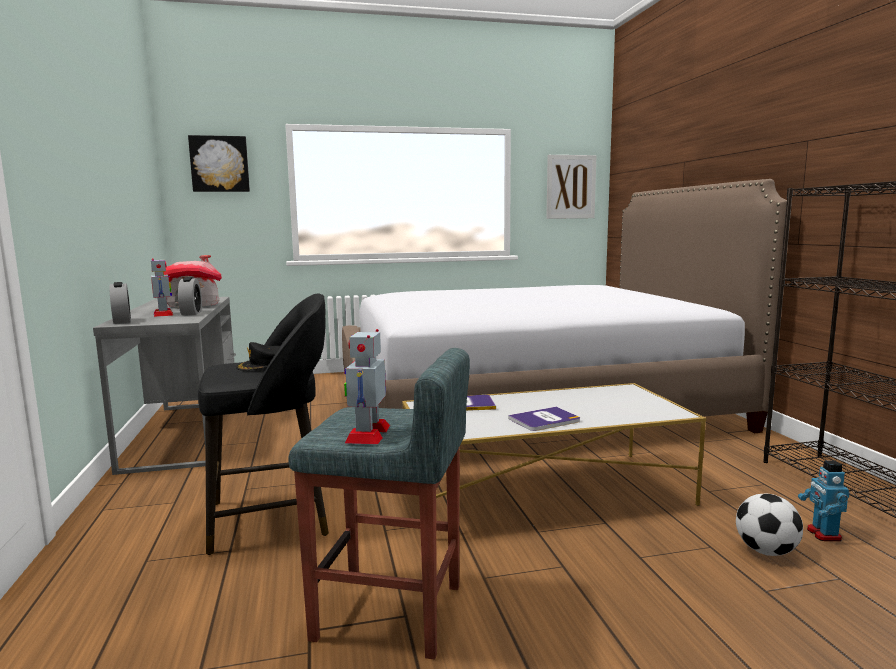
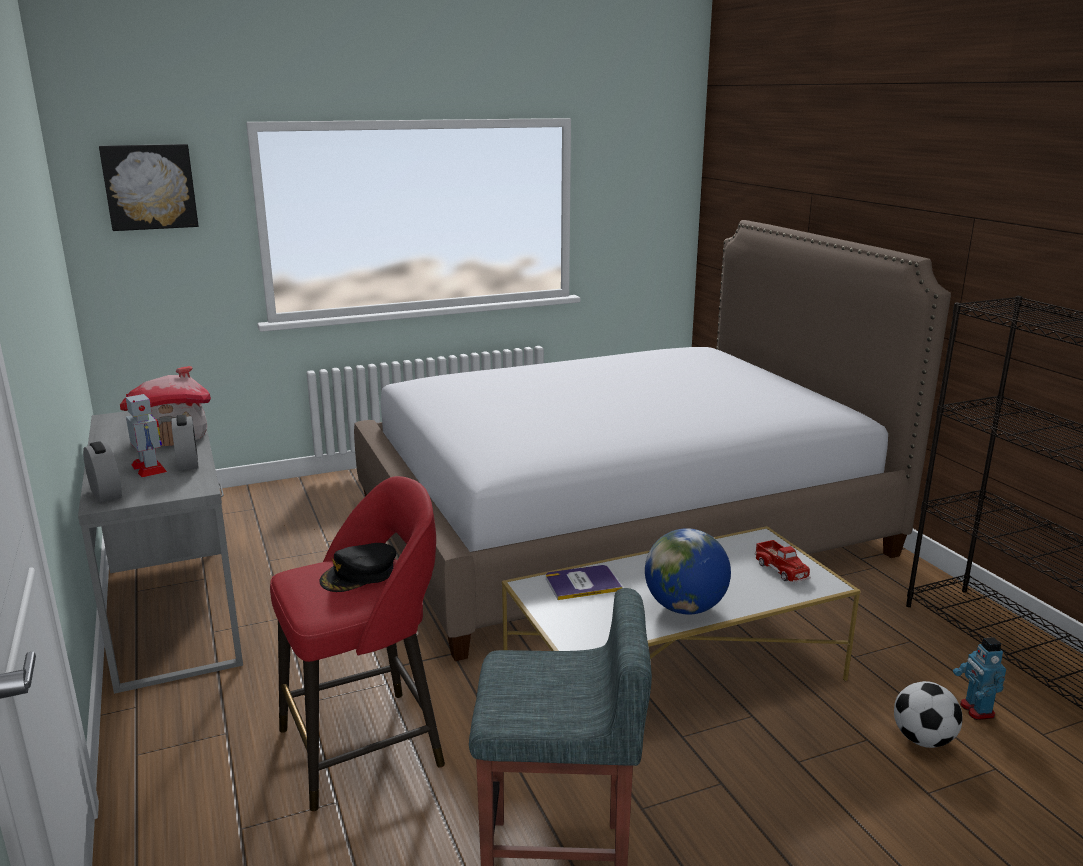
camera: 10 degrees left, 10 degrees up
(273, 517) = (366, 746): black stool -> red stool
(368, 434) = (549, 707): toy robot -> none
(544, 420) = (685, 608): book -> globe
(570, 187) = (650, 197): picture -> none
(638, 404) = (781, 569): none -> toy truck

